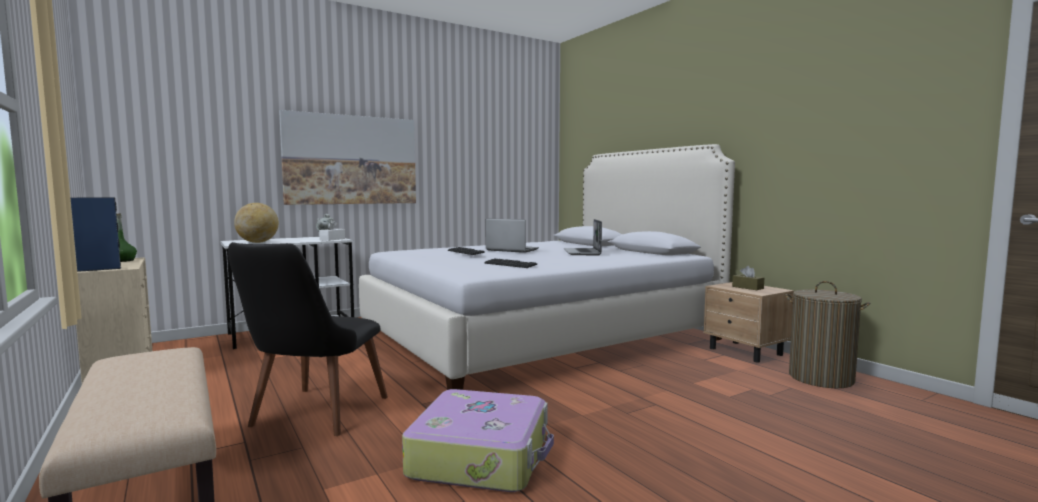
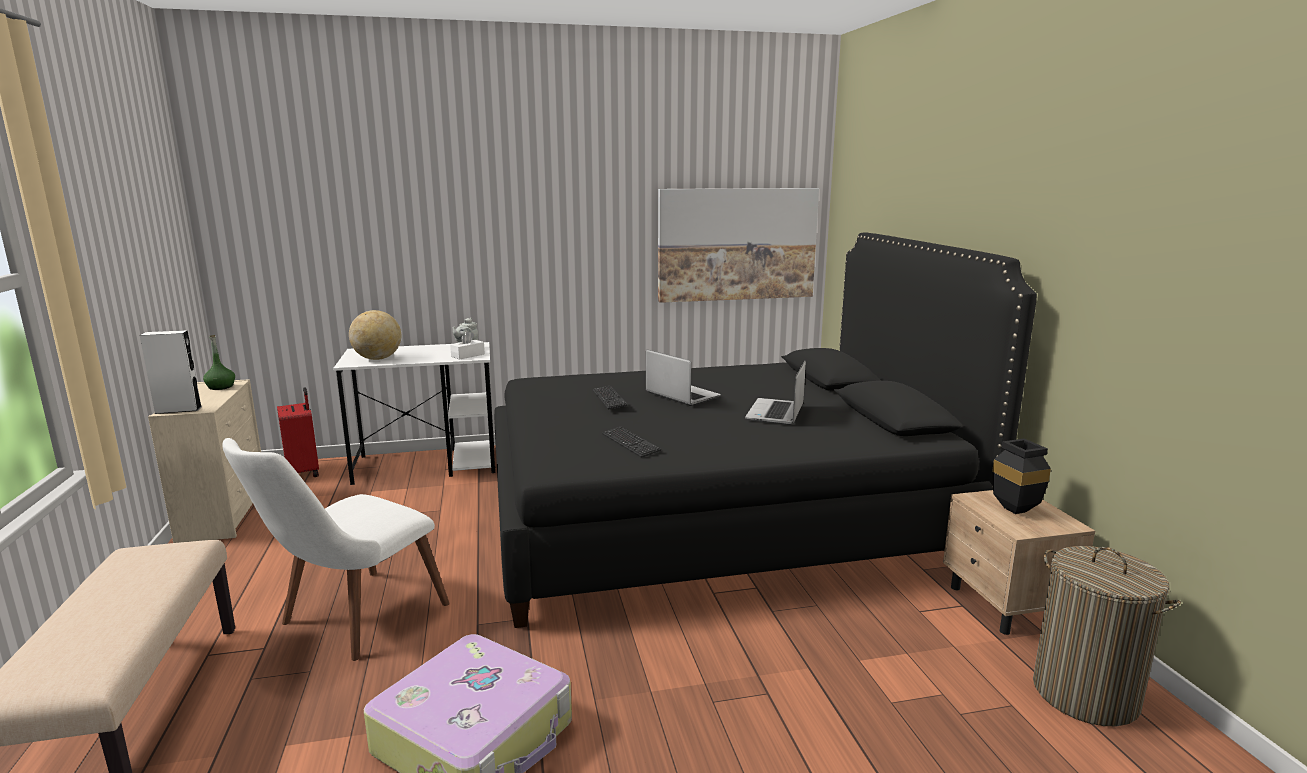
camera: 20 degrees right, 10 degrees up
(99, 269) = (178, 410): blue speaker -> white speaker
(180, 346) = (304, 472): none -> red suitcase
(311, 417) = (349, 623): black chair -> white chair
(351, 160) = (505, 242): picture -> picture (737, 244)
(541, 336) = (717, 517): white bed -> black bed
(747, 287) = (1017, 510): brown tissue box -> black vase

